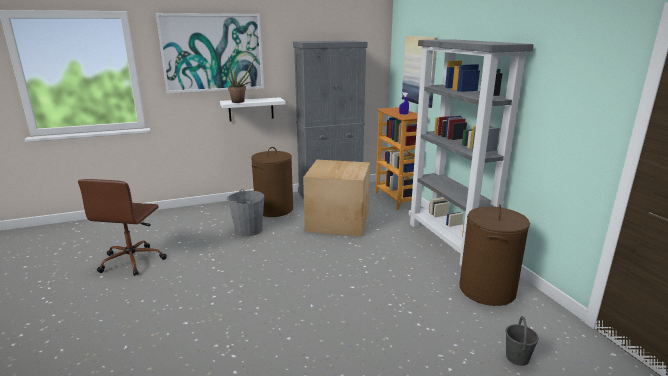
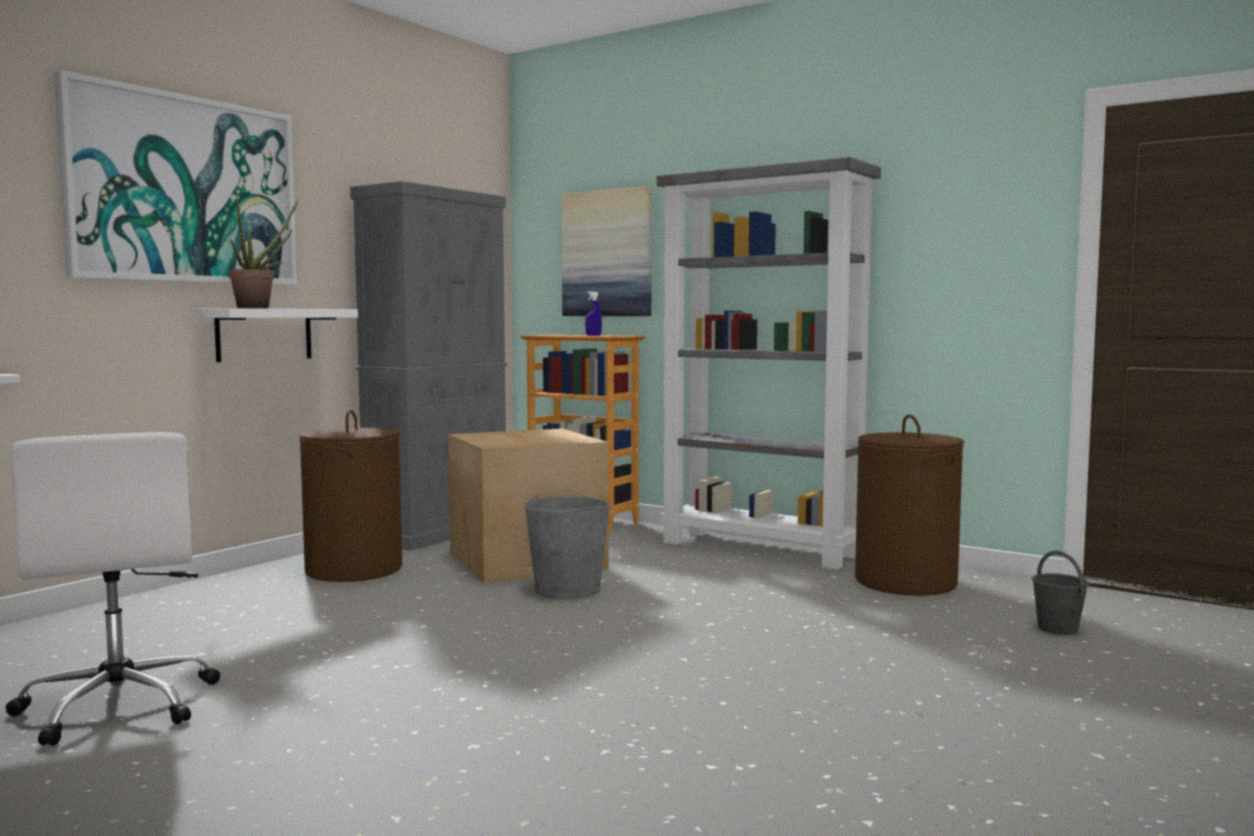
camera: 35 degrees left, 15 degrees down
(133, 260) = (119, 705): brown office chair -> white office chair
(248, 230) = (350, 604): grey bucket -> grey bucket (567, 589)

